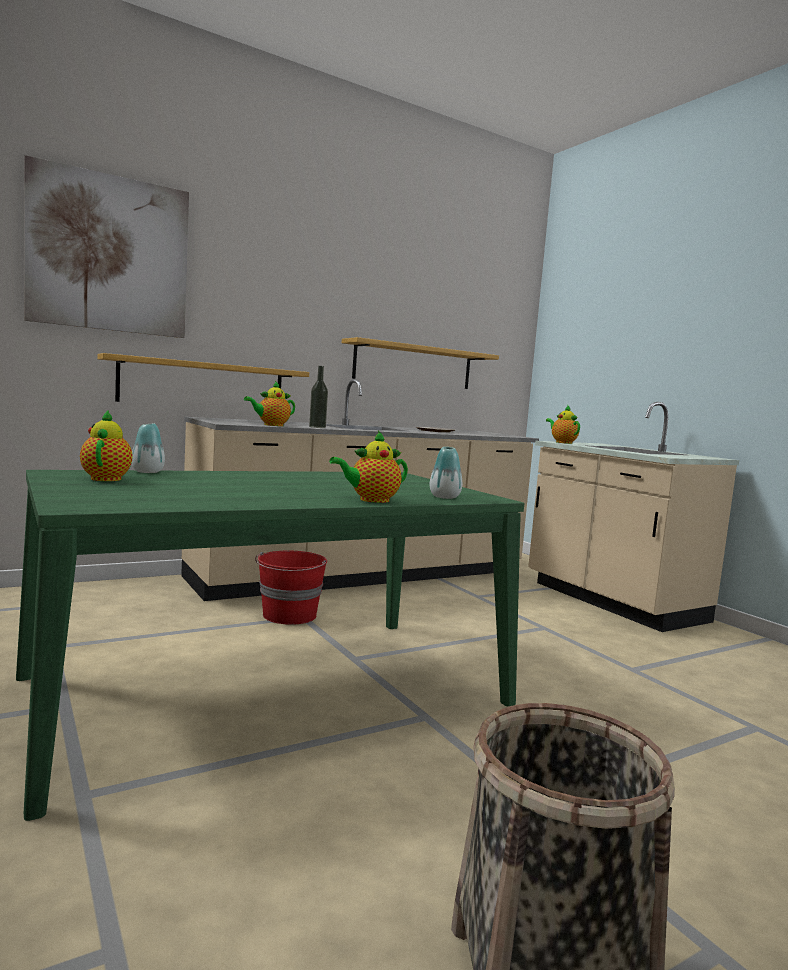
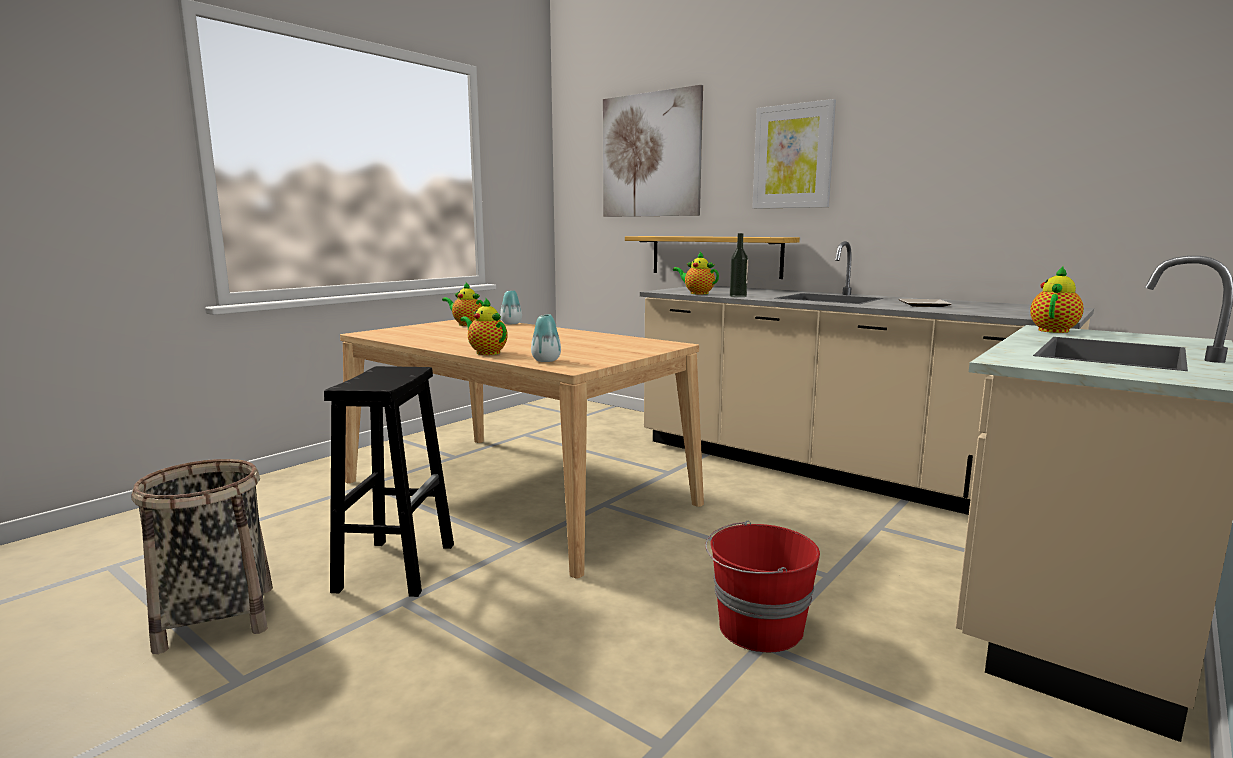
camera: 70 degrees right, 5 degrees up
(107, 478) = (466, 324): teapot -> teapot turned 120 degrees counterclockwise
(270, 690) = (516, 492): green dining table -> beige dining table
(288, 295) = (793, 156): none -> picture
(289, 615) = (664, 468): red bucket -> red bucket (758, 628)
(414, 366) = (964, 215): shelf -> none
(438, 799) = (396, 566): none -> black stool

